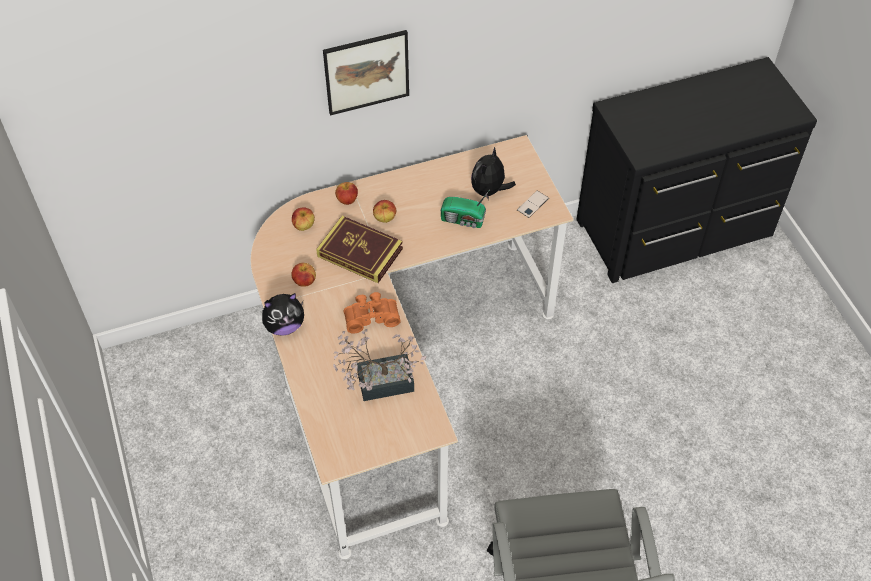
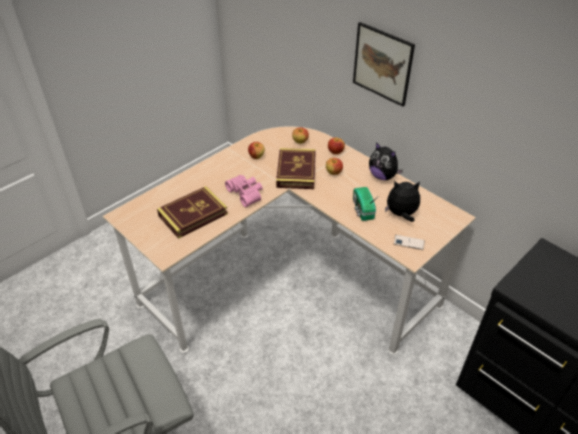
camera: 65 degrees right, 10 degrees down
(284, 326) = (216, 160): plush toy -> plush toy (382, 176)
(371, 316) = (246, 193): orange binoculars -> pink binoculars
(378, 383) = (193, 215): potted plant -> book

